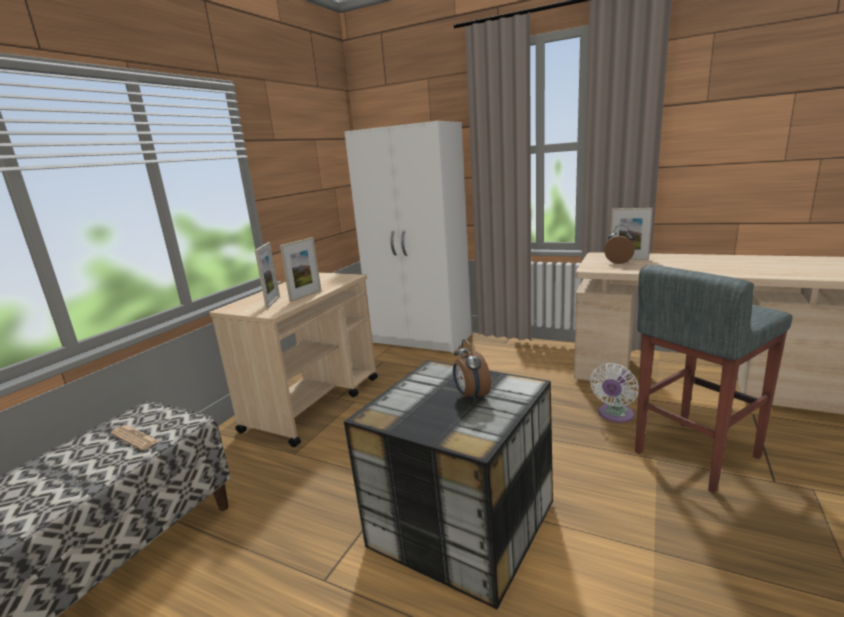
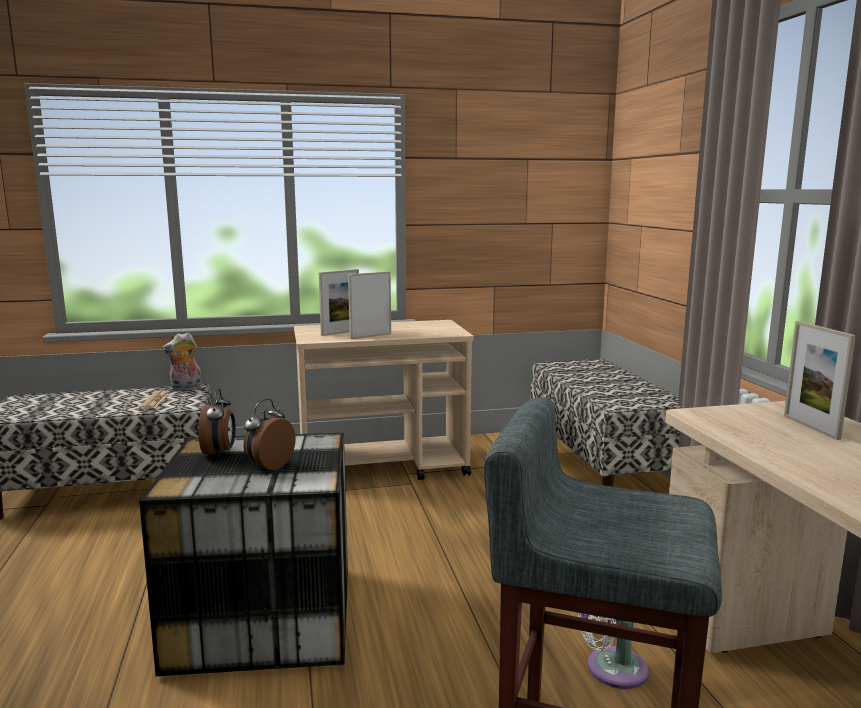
camera: 50 degrees right, 5 degrees down
(135, 415) = (186, 389): none -> plush toy
(306, 296) = (370, 336): picture frame -> picture frame turned 150 degrees clockwise
(421, 339) = (601, 463): white wardrobe -> bench
(619, 262) = (774, 425): alarm clock -> alarm clock (220, 453)

